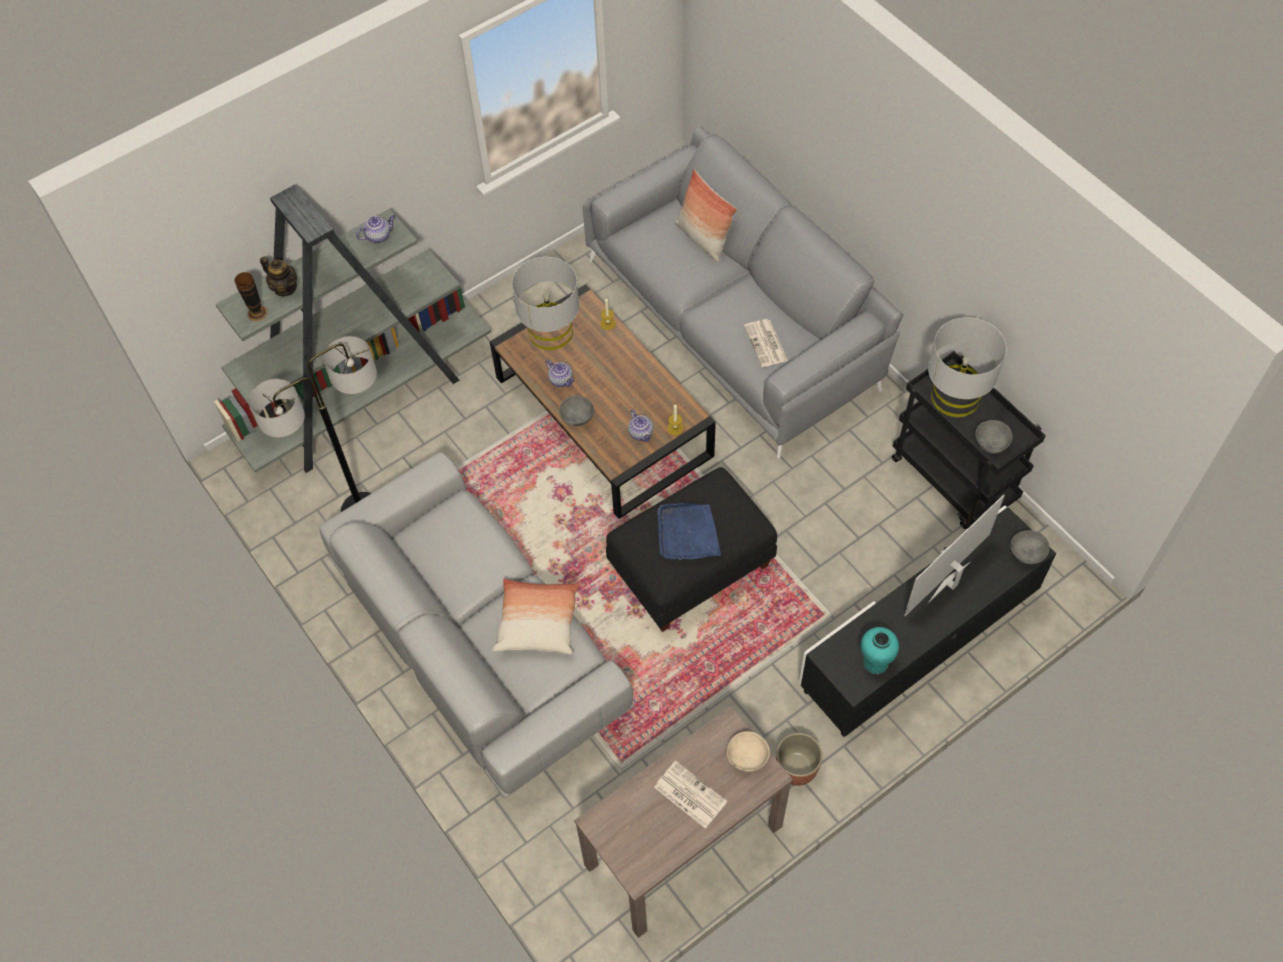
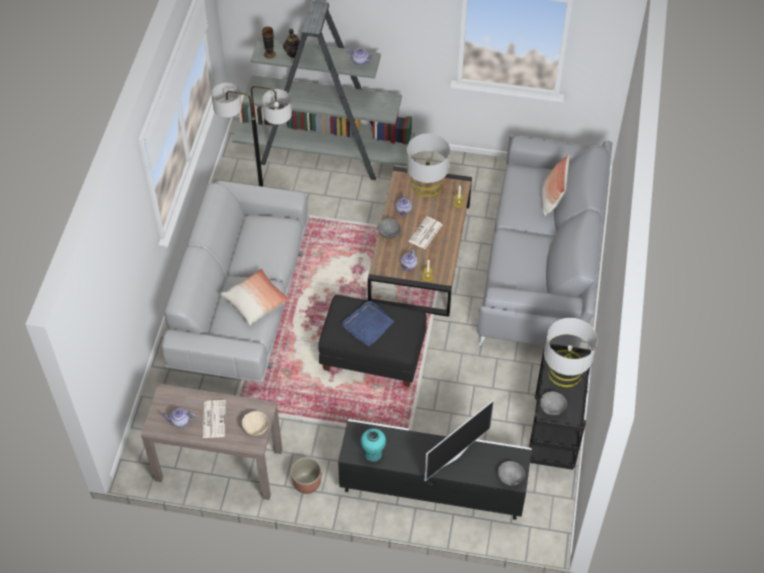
camera: 45 degrees right, 5 degrees down
(657, 837) = (180, 421): none -> teapot
(766, 344) = (516, 274): newspaper -> newspaper (425, 233)
(950, 583) = (454, 455): television -> television turned 135 degrees clockwise

